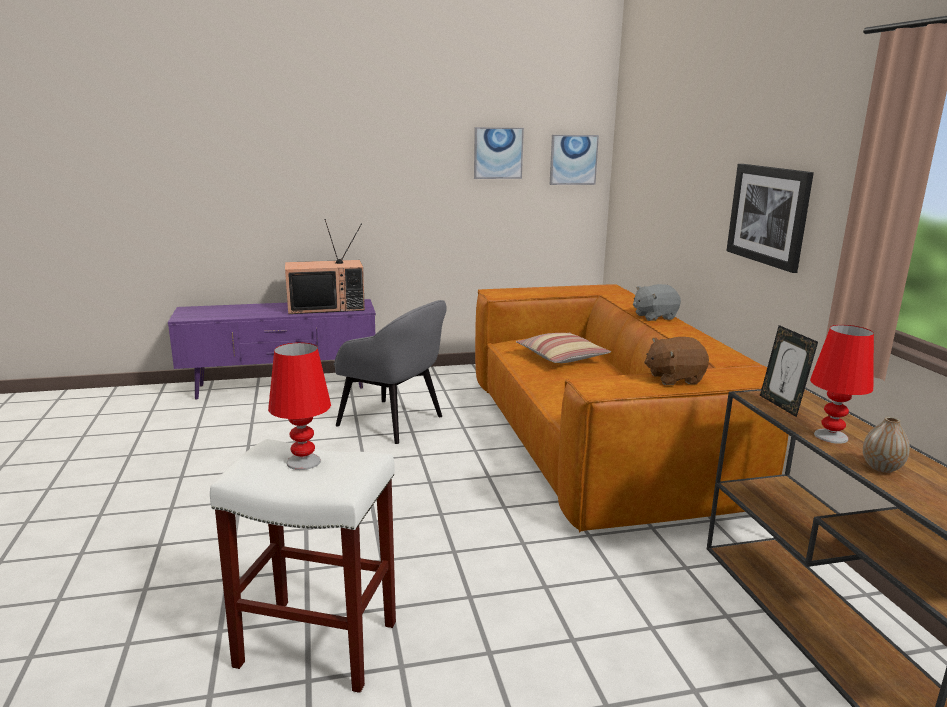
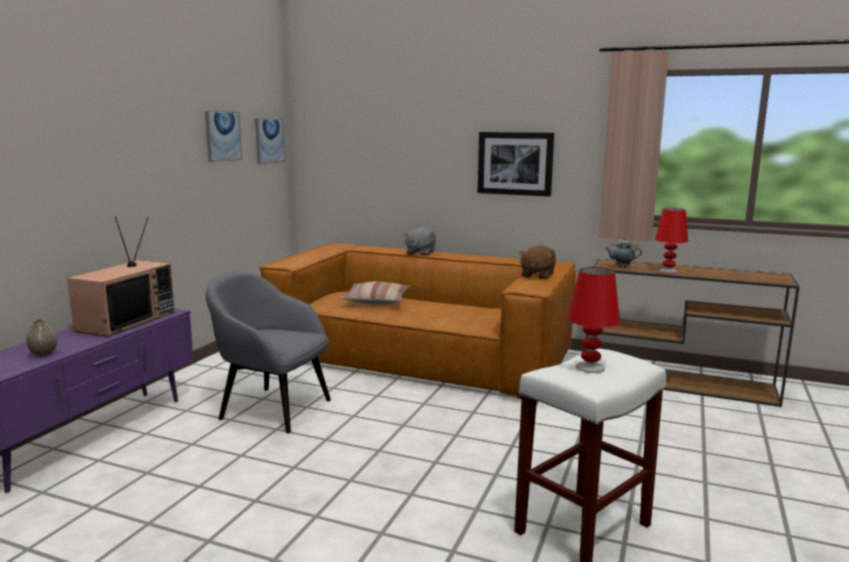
camera: 55 degrees left, 5 degrees down
(392, 421) = (273, 409): grey armchair -> grey armchair turned 135 degrees counterclockwise
(781, 405) = (621, 267): picture frame -> teapot
(881, 468) = (709, 274): vase -> vase (43, 354)

